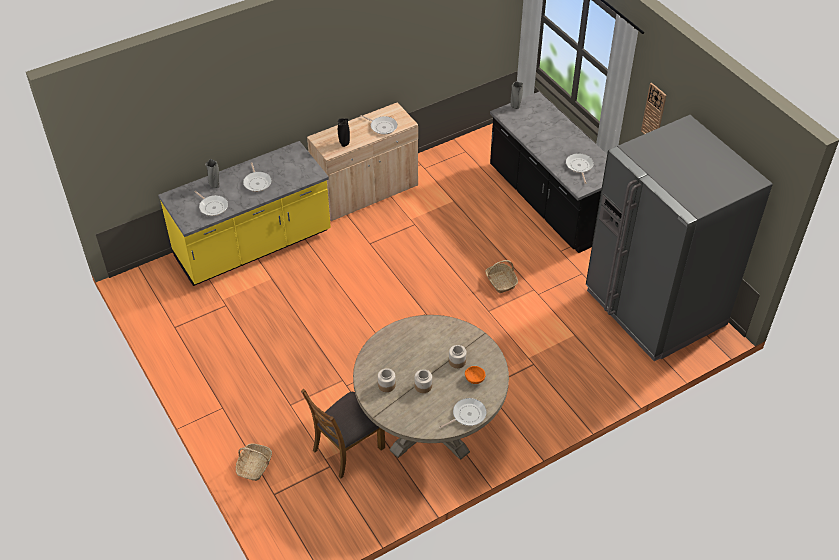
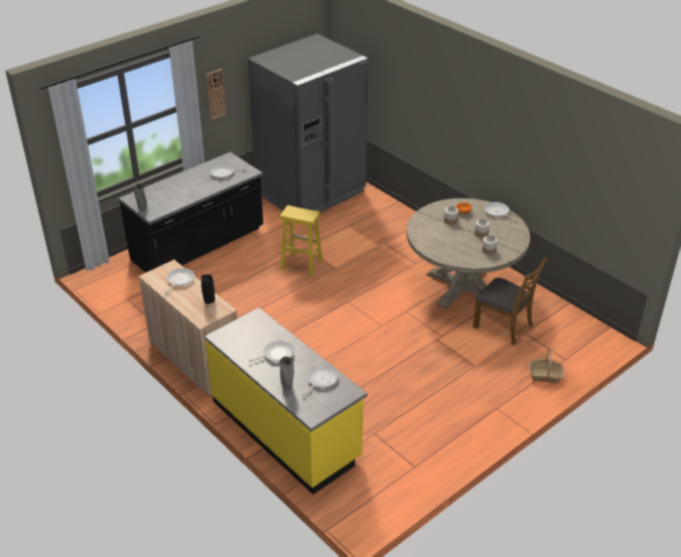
camera: 100 degrees left, 10 degrees down
(500, 282) = (301, 265): basket -> yellow stool

